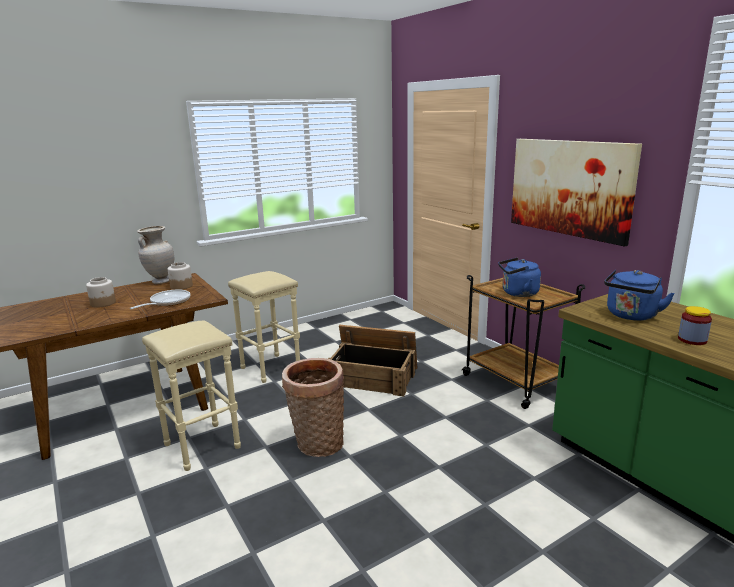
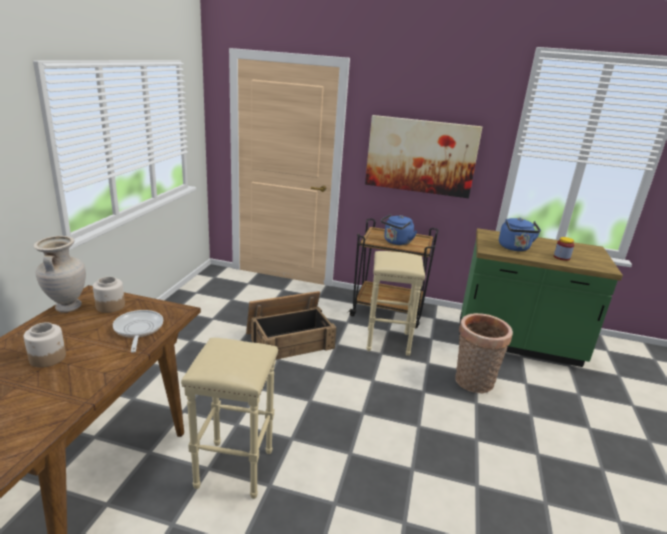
camera: 45 degrees left, 5 degrees up
(272, 368) = (189, 365): beige stool -> beige stool (389, 341)
(317, 444) = (328, 415): basket -> basket (473, 383)

